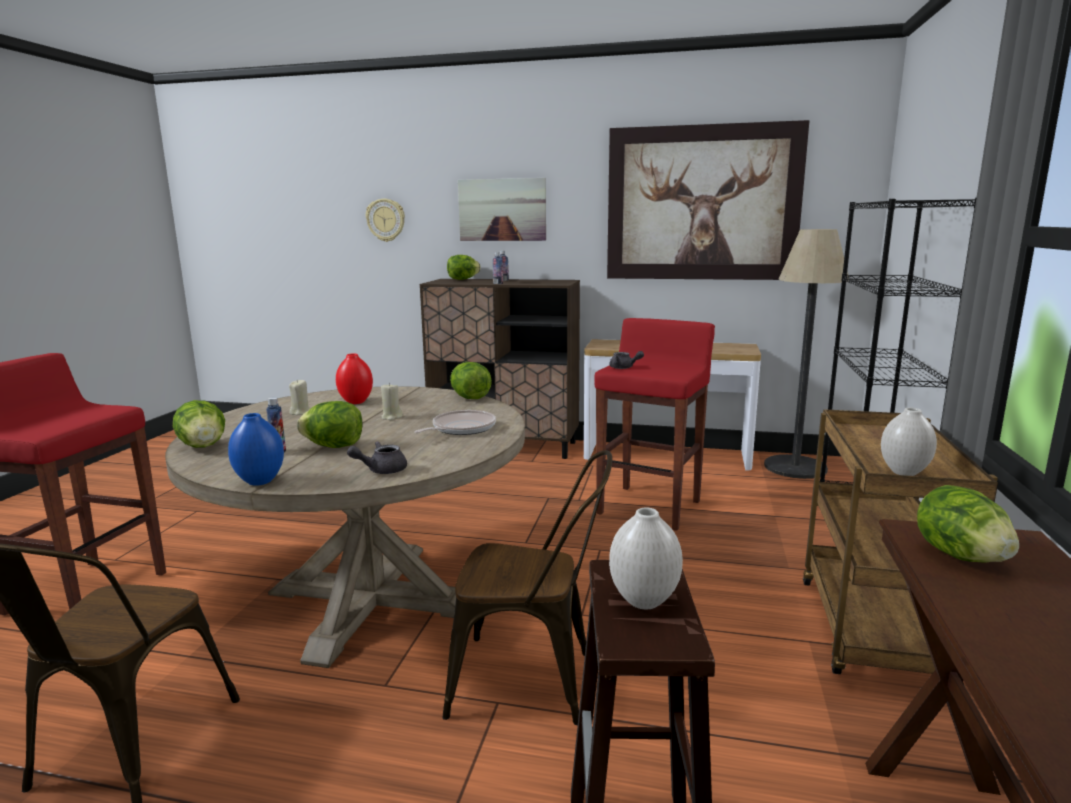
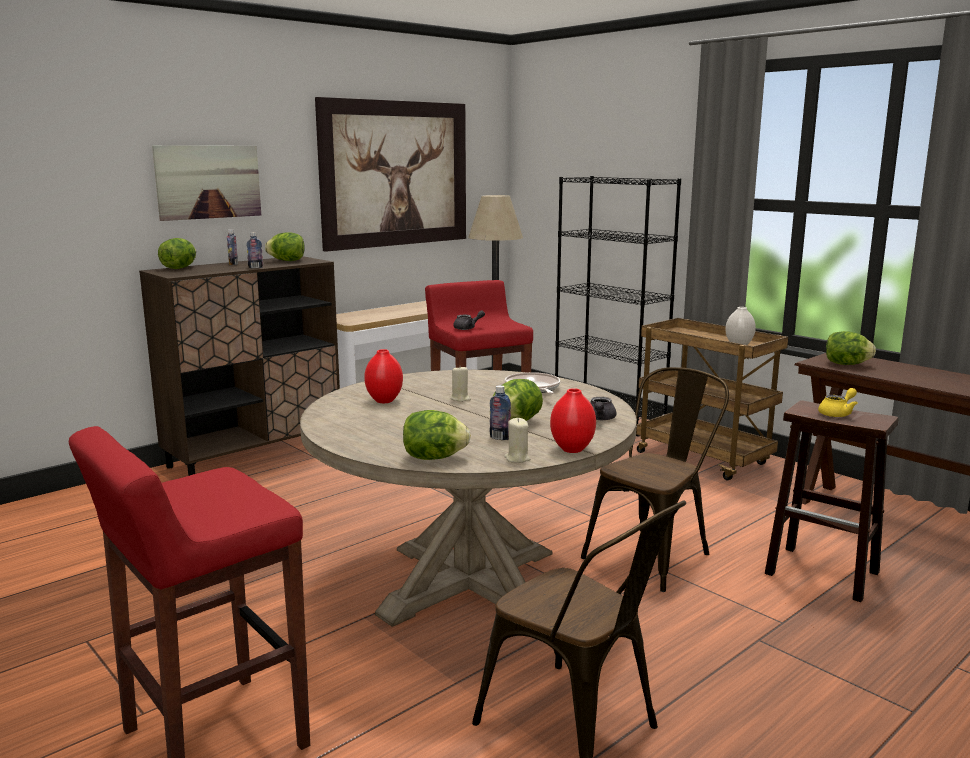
camera: 55 degrees left, 0 degrees up
(260, 481) = (571, 449): blue vase -> red vase
(300, 412) = (382, 419): beige candle -> beige candle (517, 459)
(386, 220) = (48, 198): wall clock -> none
(470, 398) = (448, 373): lettuce -> lettuce (287, 261)
(644, 600) = (837, 414): white vase -> yellow teapot

